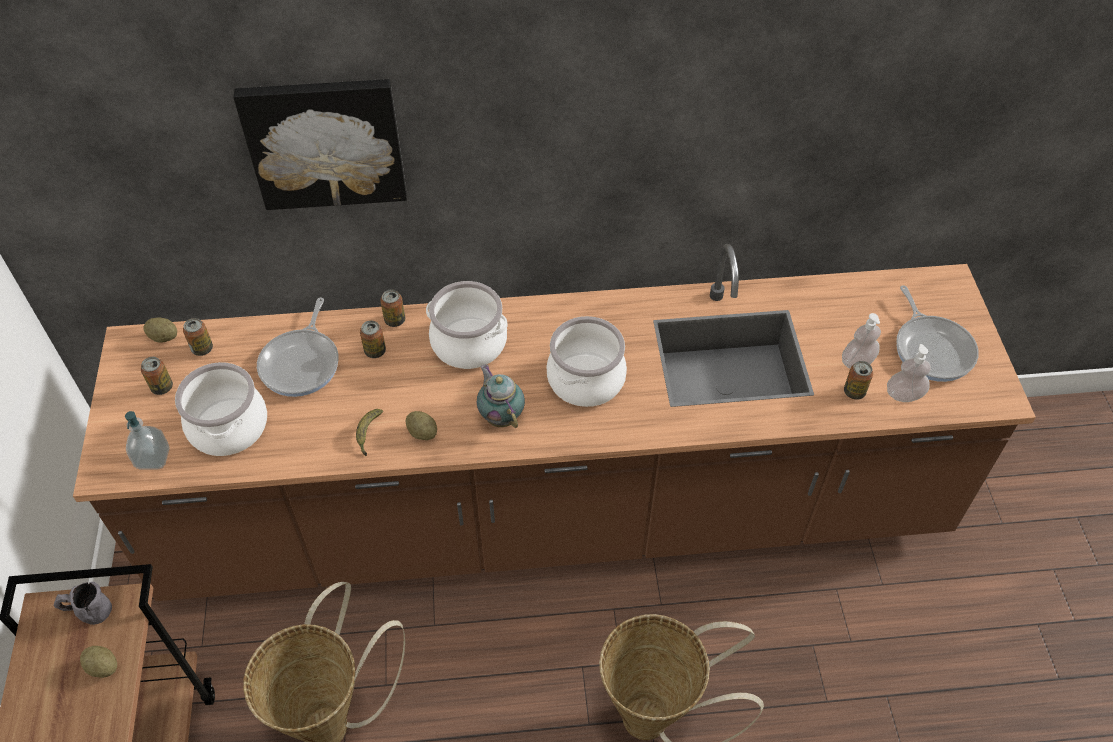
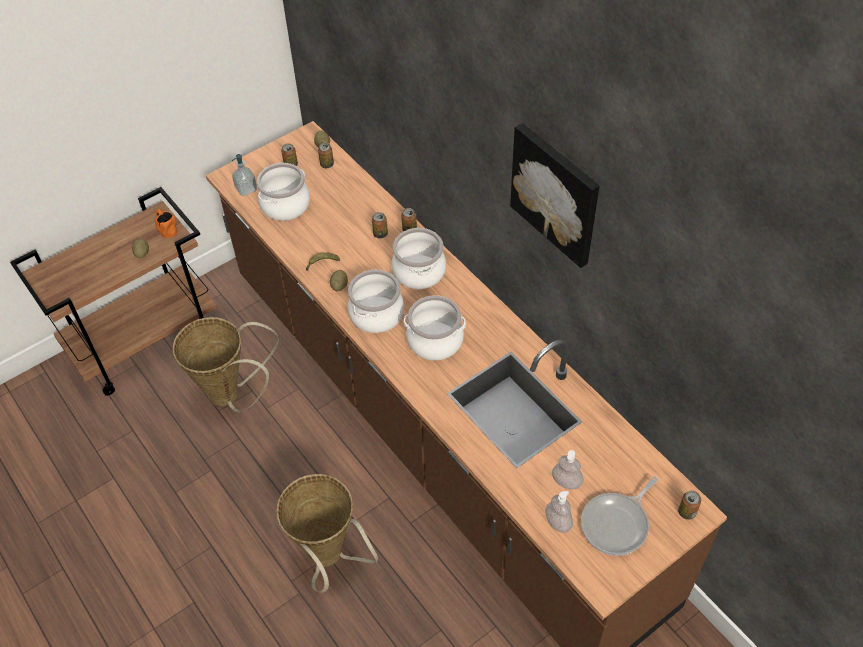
camera: 60 degrees right, 0 degrees up
(87, 612) = (166, 229): grey mug -> orange mug
(302, 363) = (348, 209): frying pan -> none
(325, 142) = (405, 96): picture -> picture (556, 193)
(501, 416) = (377, 314): teapot -> cooking pot
(854, 392) = (537, 490): can -> can (687, 512)

